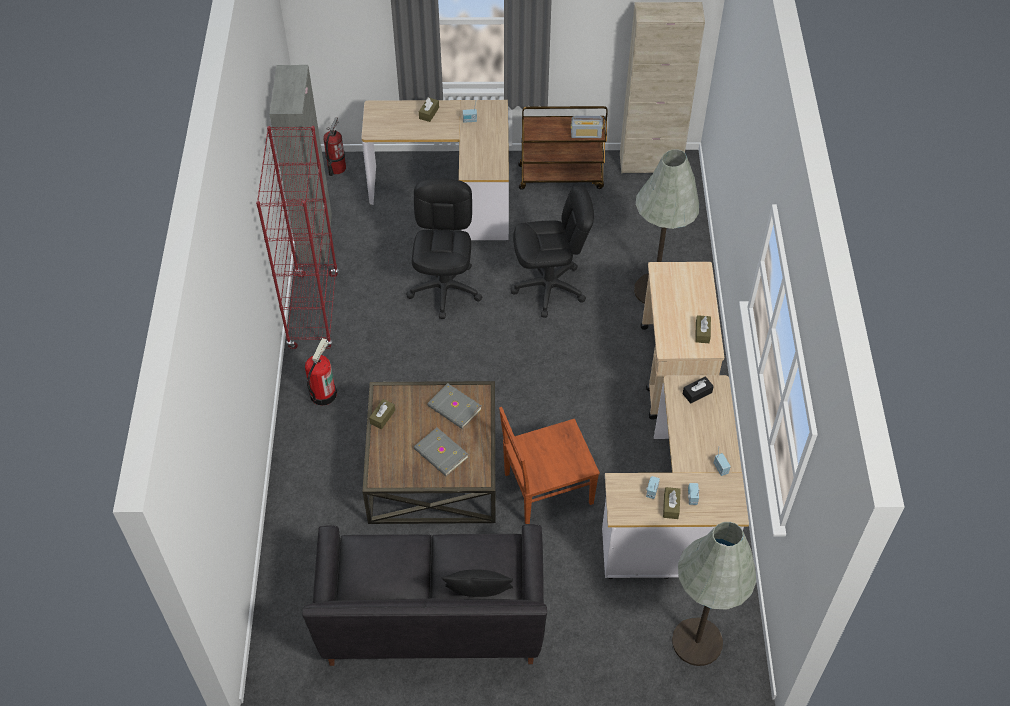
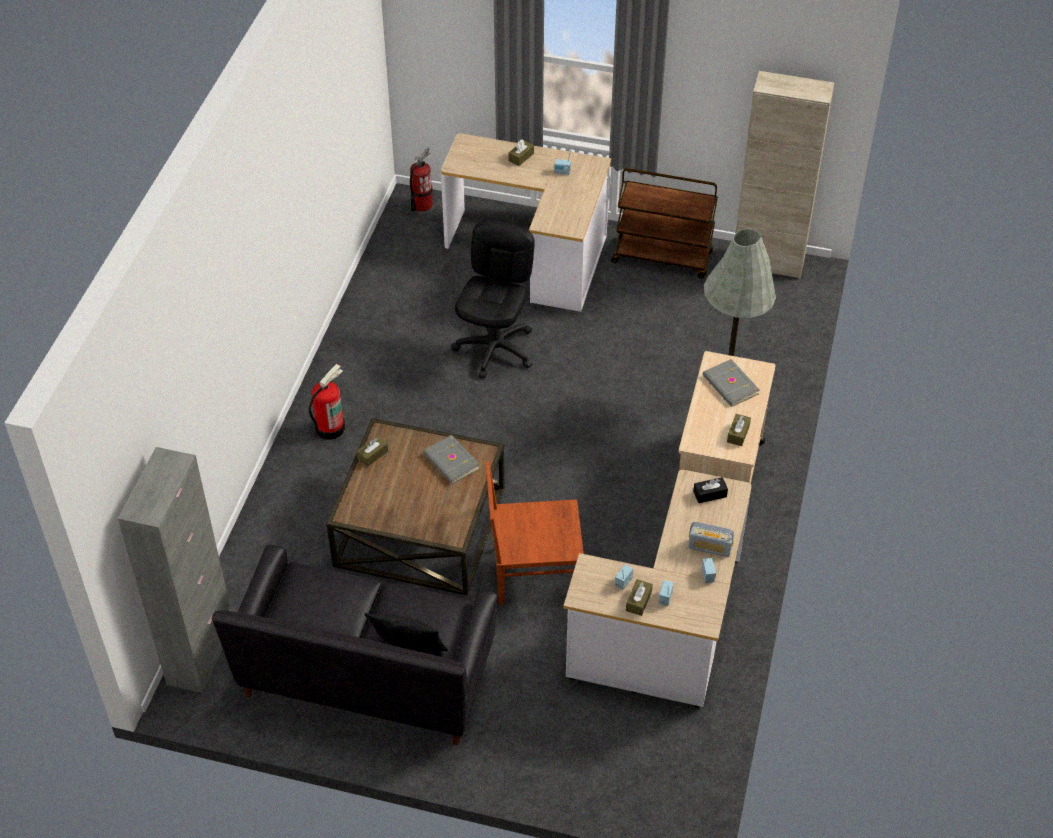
camera: 15 degrees right, 5 degrees down
(313, 311) = (348, 344): red bookcase -> none
(315, 238) = (375, 271): grey cabinet -> grey cabinet (201, 654)
(440, 454) = (420, 504): grey book -> grey book (730, 385)
(549, 288) = (609, 370): black office chair -> none
(586, 134) = (690, 211): radio -> radio (709, 548)
(697, 642) = (644, 765): grey floor lamp -> none

